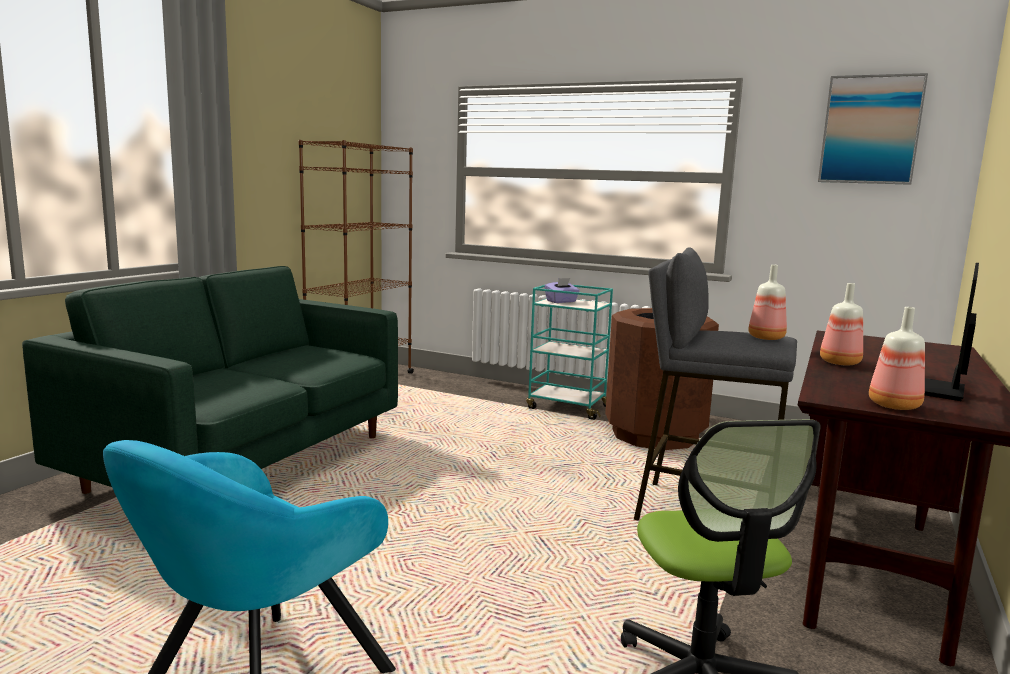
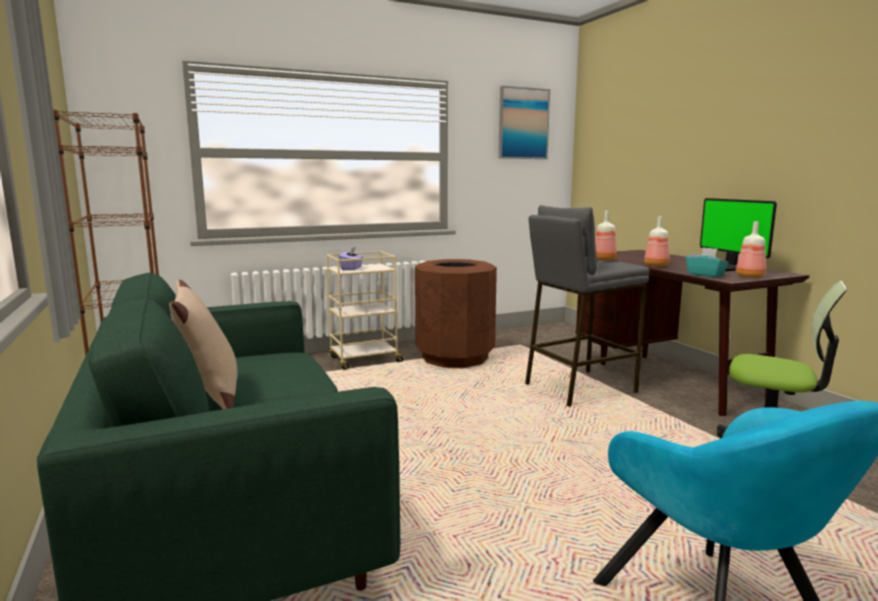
camera: 50 degrees left, 0 degrees up
(245, 363) = (210, 397): none -> beige pillow
(567, 408) = (364, 360): turquoise cart -> beige cart
(833, 386) = (705, 275): none -> turquoise tissue box

